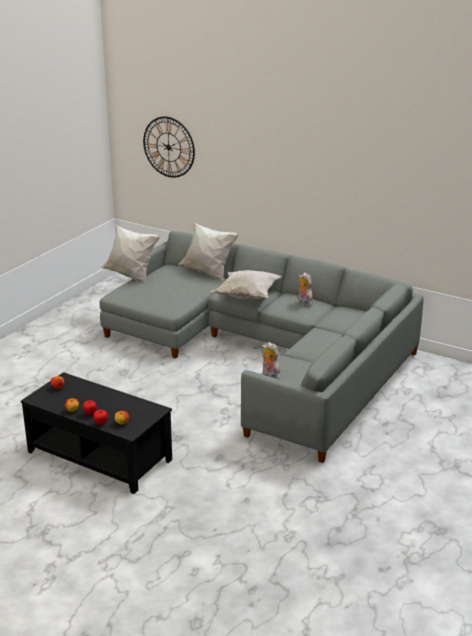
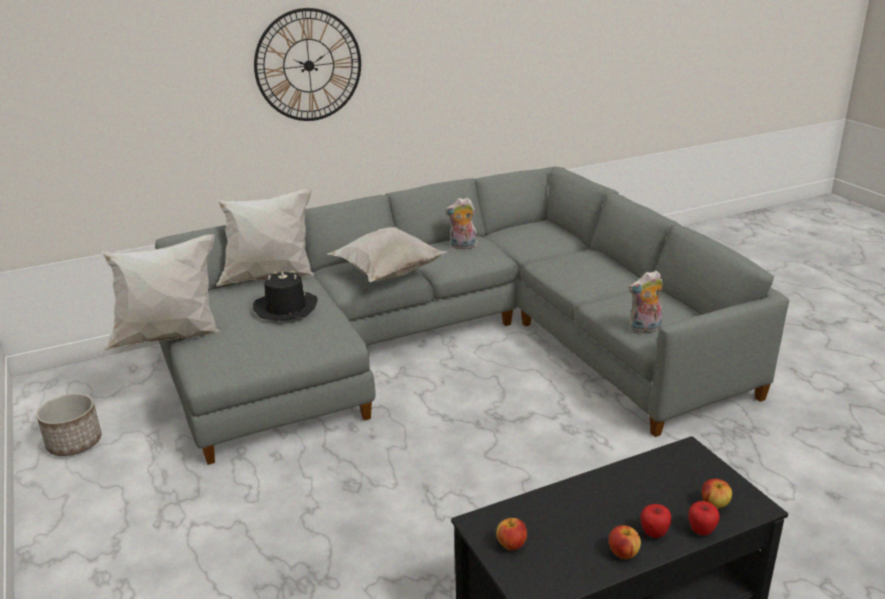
camera: 55 degrees left, 0 degrees up
(90, 305) = (75, 443): none -> planter
(168, 147) = (96, 86): wall clock -> wall clock (308, 65)
(180, 287) = (285, 308): none -> black hat

